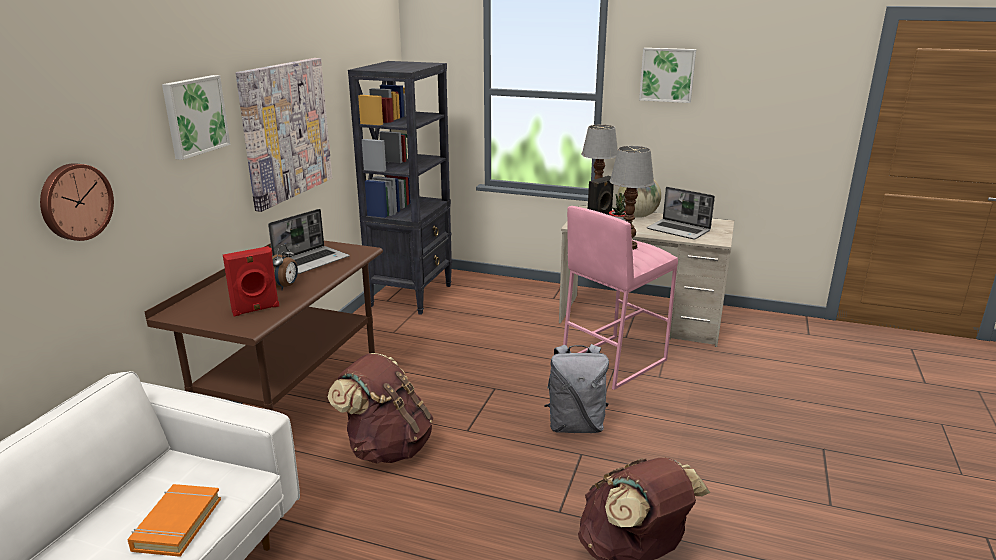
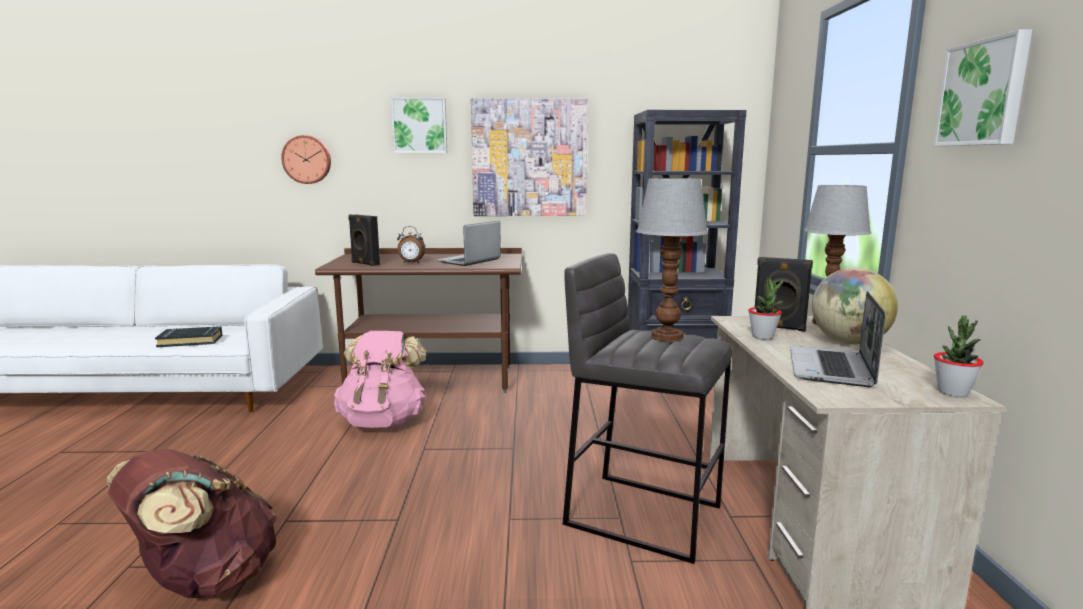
camera: 70 degrees right, 10 degrees down
(177, 524) = (190, 341): orange book -> black book
(256, 310) = (364, 263): red speaker -> black speaker
(312, 261) = (469, 261): laptop -> laptop turned 105 degrees clockwise
(387, 448) = (383, 421): brown backpack -> pink backpack
(575, 425) = (458, 507): grey backpack -> none
(612, 361) = (642, 514): pink stool -> grey stool
(717, 222) = (952, 392): none -> potted plant

